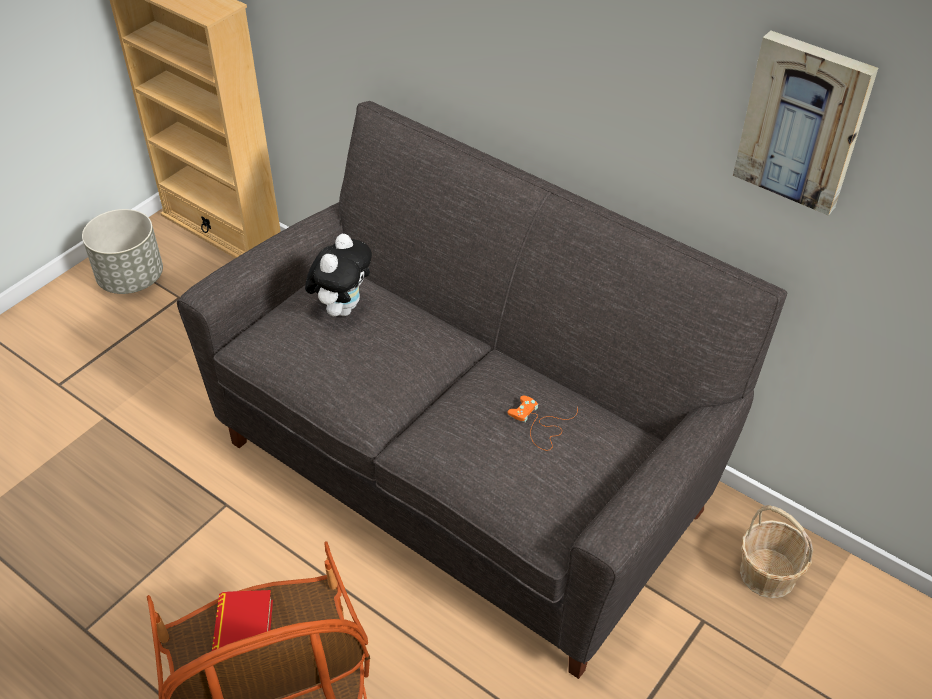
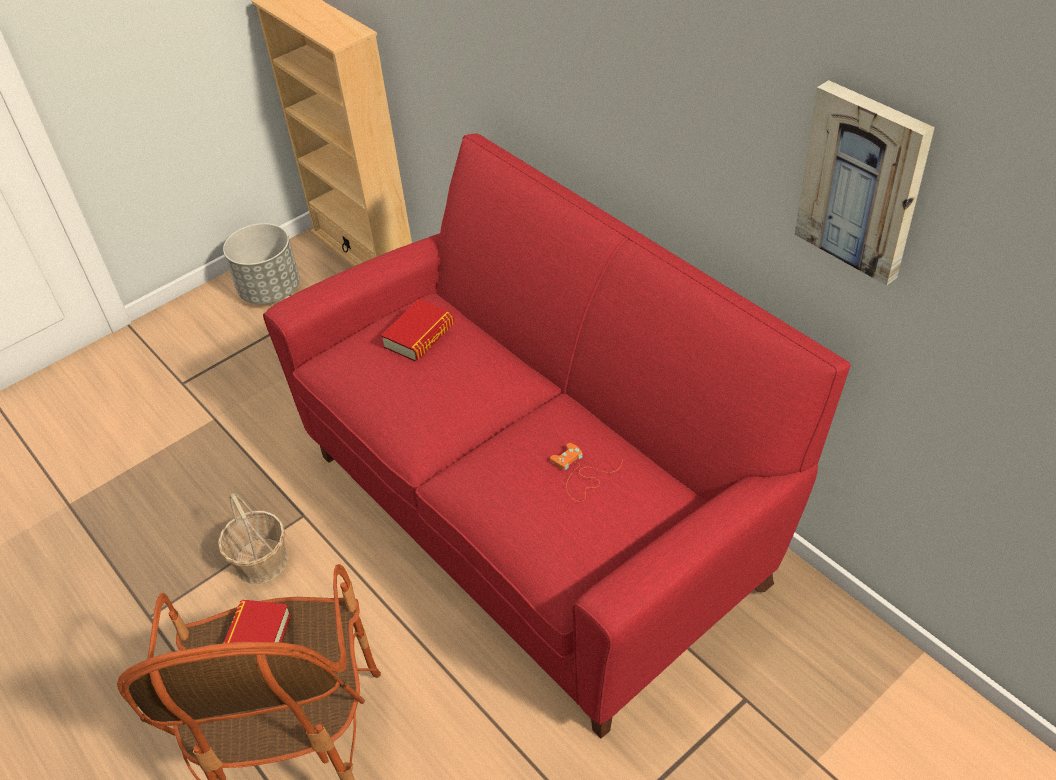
camera: 15 degrees right, 0 degrees up
(342, 307) = (419, 336): plush toy -> book
(467, 472) = (540, 513): grey sofa -> red sofa
(768, 574) = (827, 661): basket -> basket (261, 562)

